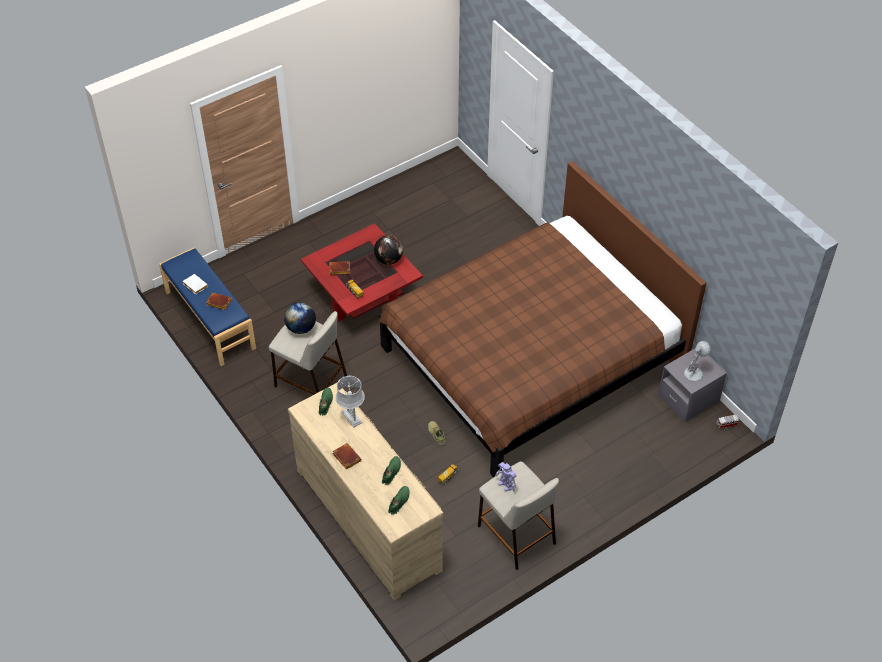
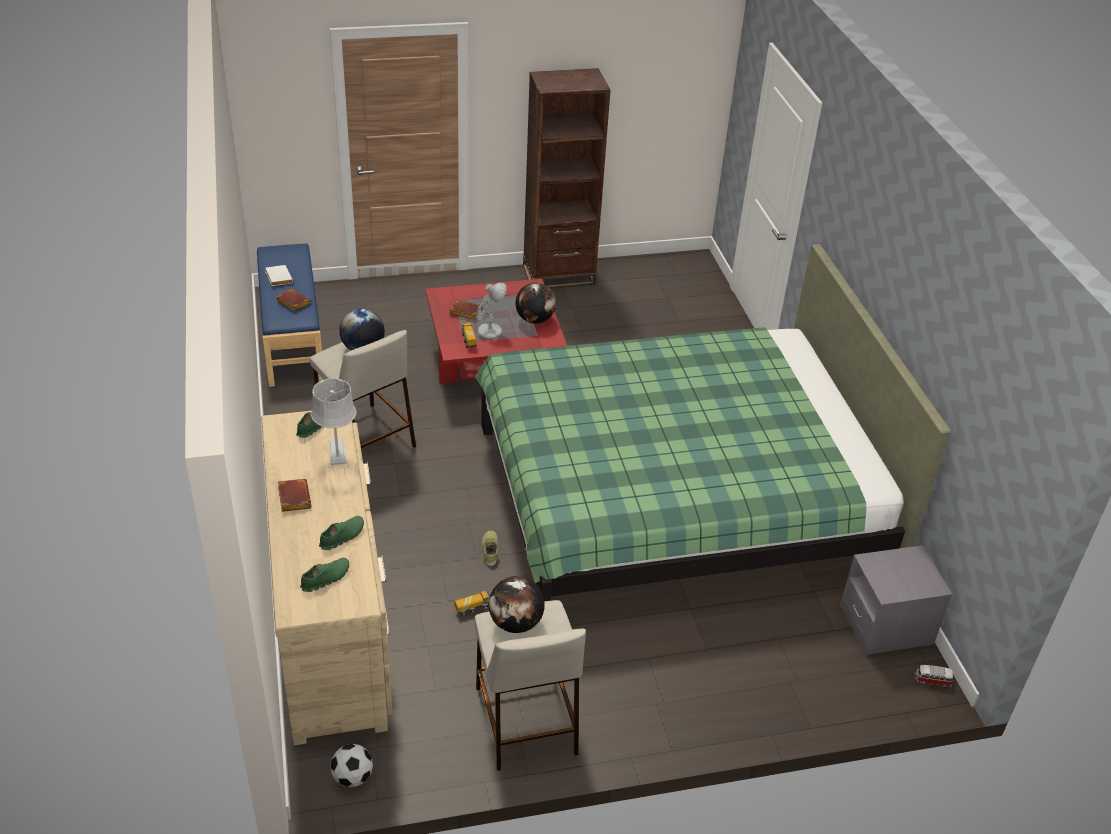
camera: 20 degrees right, 10 degrees down
(366, 204) = (559, 275): none -> brown bookcase
(439, 605) = (352, 777): none -> football
(506, 485) = (516, 623): toy robot -> globe
(530, 358) = (675, 500): brown bed -> green bed
(694, 373) = (898, 578): white table lamp -> white table lamp (491, 330)

